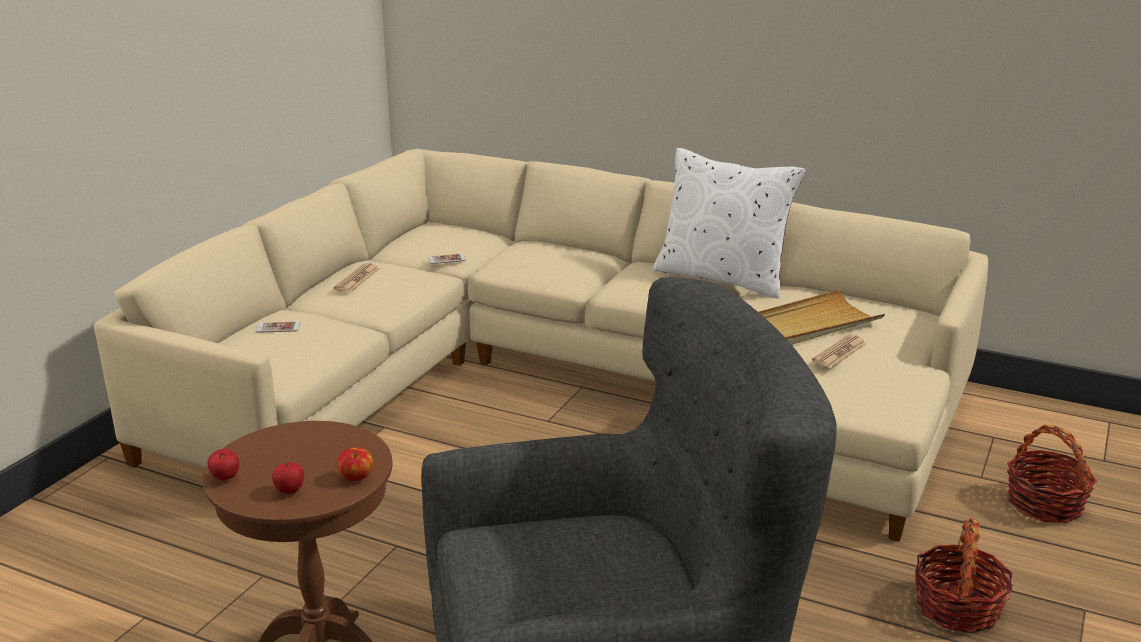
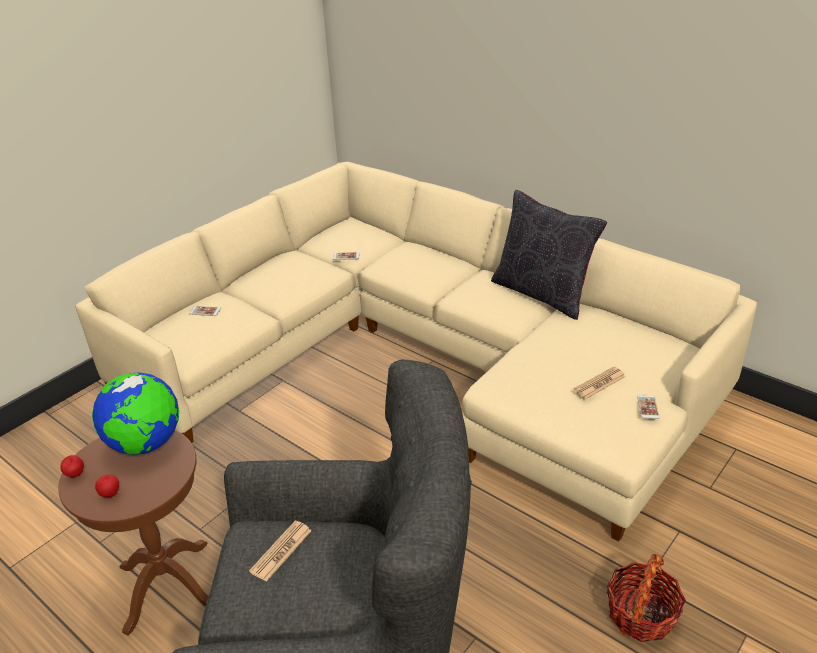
camera: 15 degrees right, 10 degrees up
(308, 439) = (145, 444): none -> globe
(356, 478) = (159, 488): apple -> none
(357, 279) = (275, 271): newspaper -> newspaper (281, 551)
(723, 277) = (542, 293): white pillow -> black pillow
(812, 324) = (590, 350): beige tray -> none
(906, 369) = (648, 407): none -> phone
(1045, 504) = (753, 523): basket -> none

